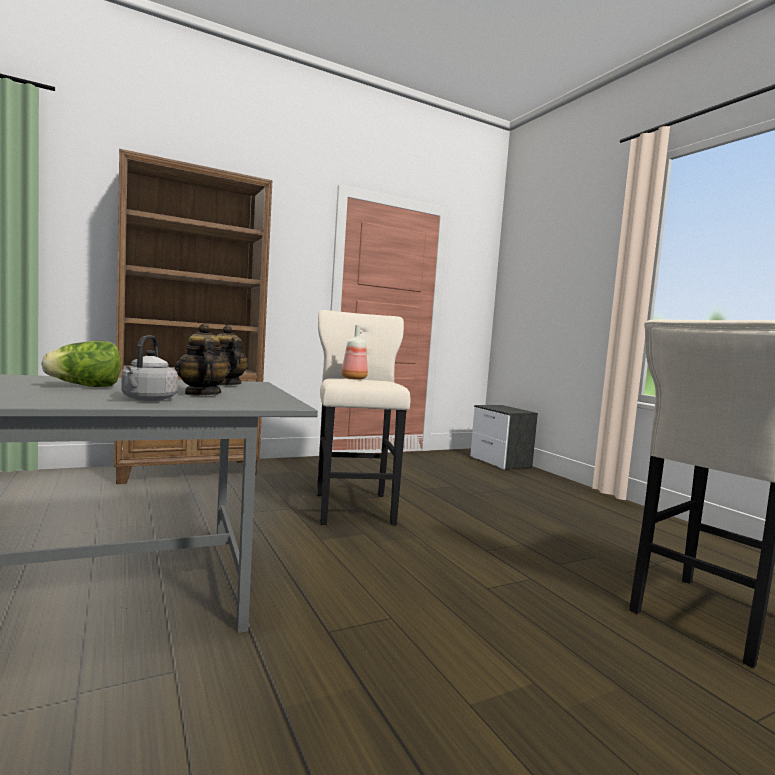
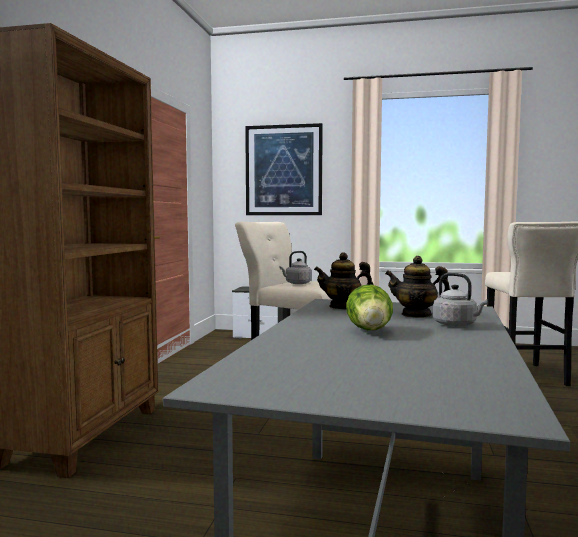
camera: 50 degrees left, 0 degrees up
(353, 378) = (297, 283): bottle -> grey kettle
(554, 271) = (283, 170): none -> picture

